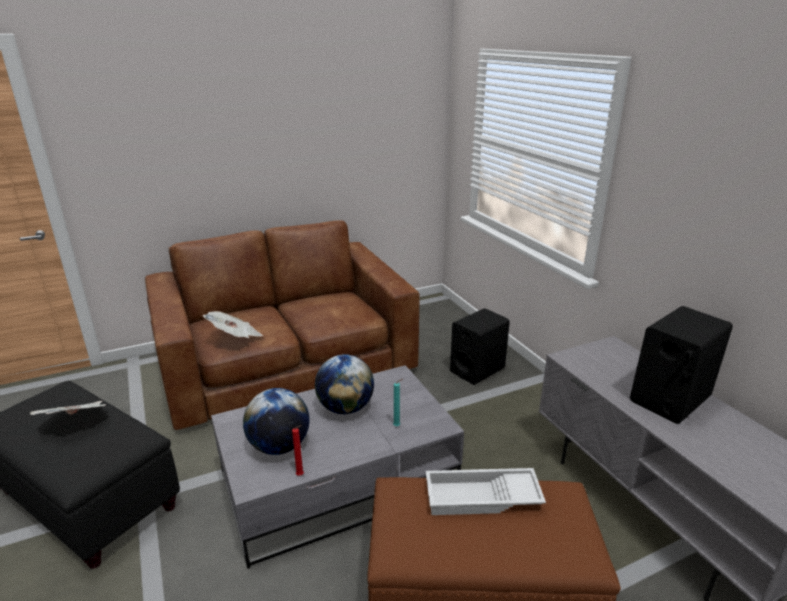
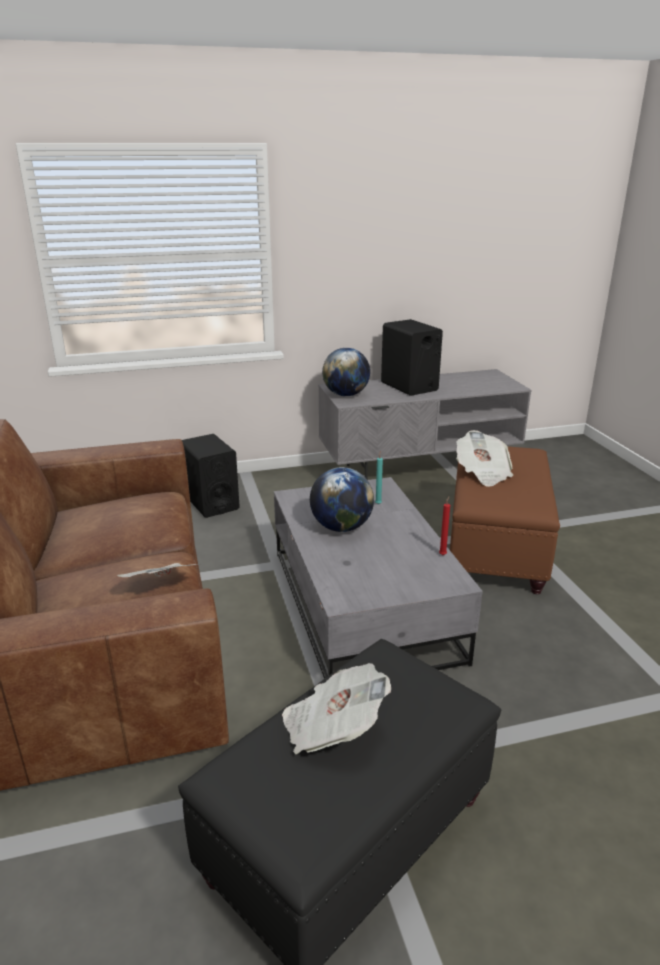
camera: 80 degrees left, 0 degrees up
(279, 446) = (398, 566): globe -> globe (346, 395)
(481, 498) = (483, 473): white tray -> newspaper

